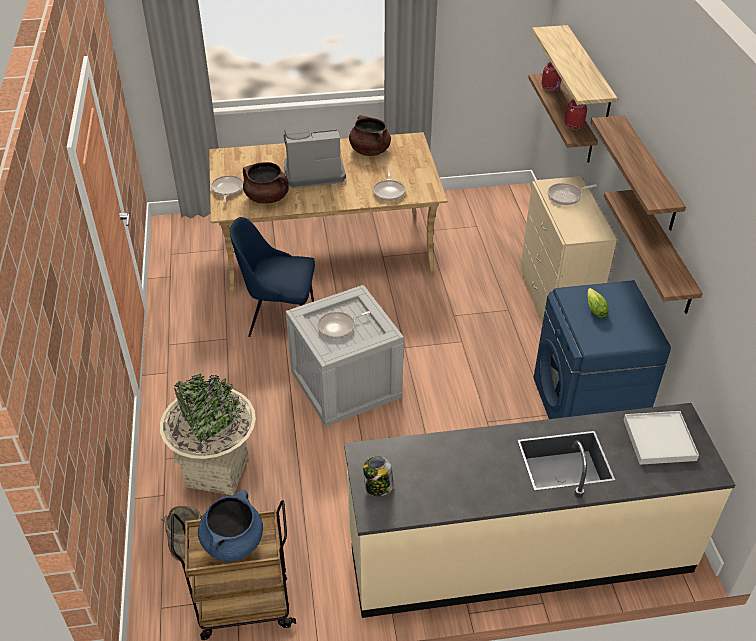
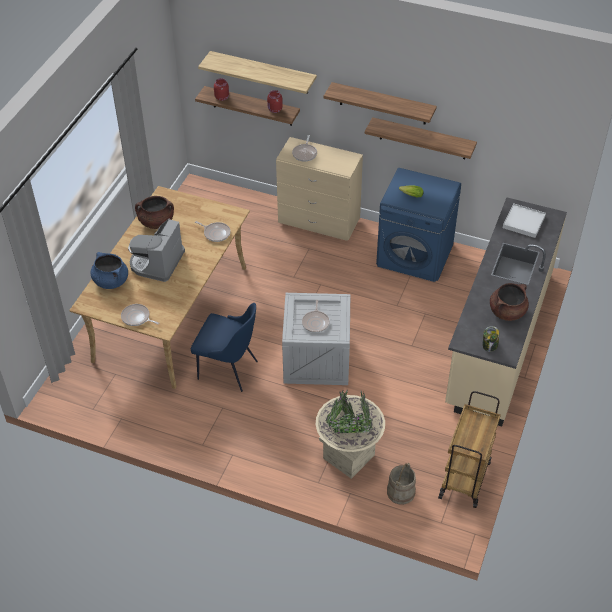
camera: 60 degrees left, 5 degrees up
(233, 542) = (472, 434): blue cooking pot -> blue cooking pot (111, 281)
(267, 197) = (167, 299): brown cooking pot -> brown cooking pot (507, 312)
(281, 321) = (228, 370): blue chair -> blue chair turned 105 degrees counterclockwise

